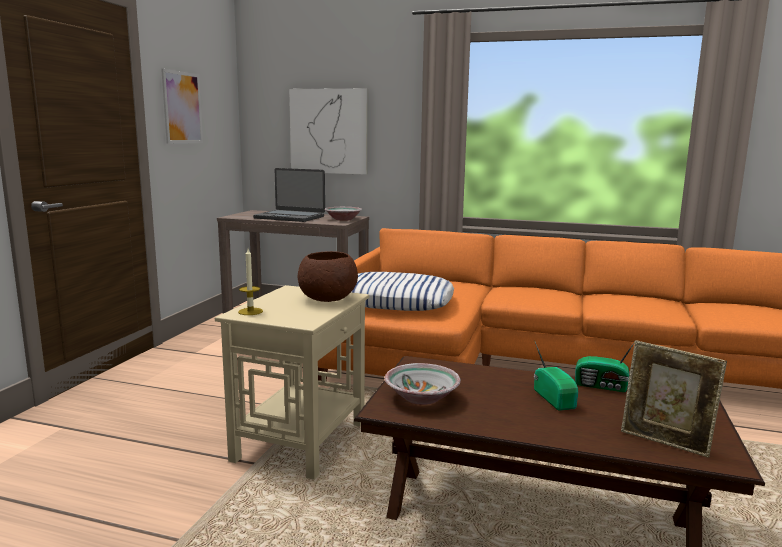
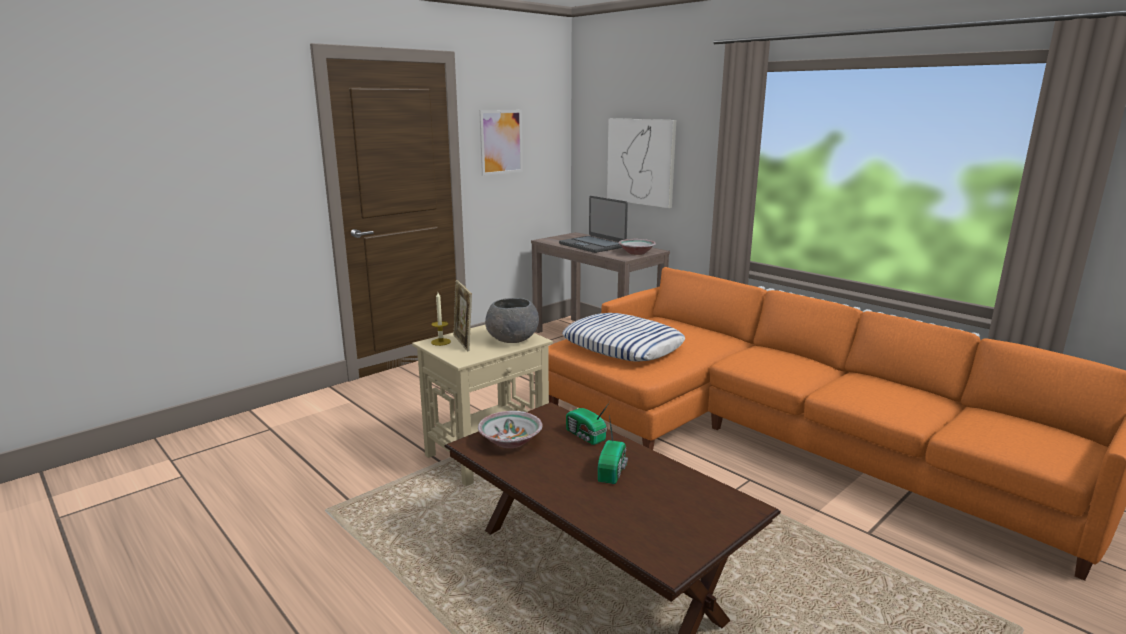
camera: 30 degrees right, 5 degrees up
(328, 299) = (512, 340): brown bowl -> grey bowl
(602, 386) = (674, 472): radio -> radio (585, 436)
(665, 443) = (643, 534): picture frame -> picture frame (463, 343)

